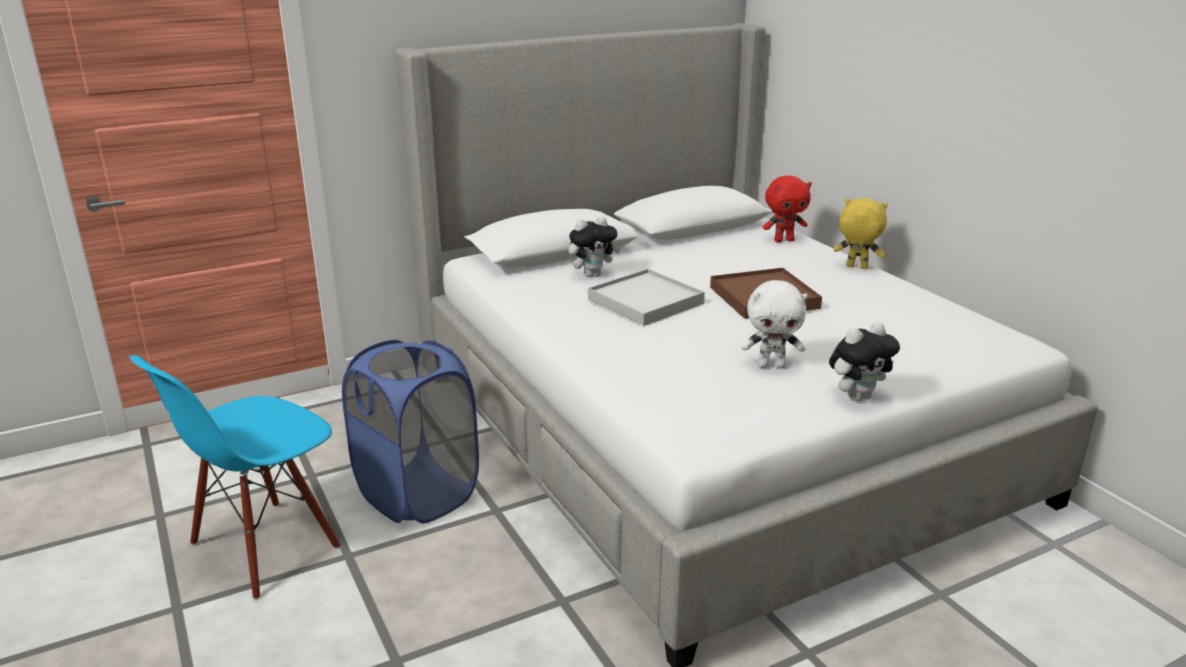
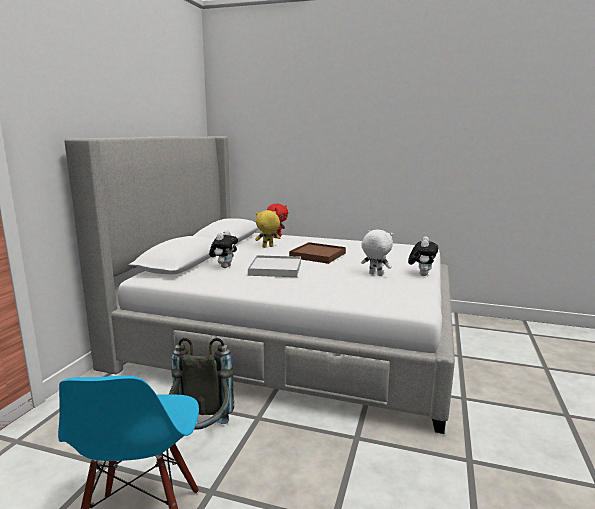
camera: 45 degrees left, 10 degrees down
(418, 494) = (200, 434): blue laundry basket -> grey backpack
(771, 366) = (375, 274): white plush toy -> white plush toy turned 105 degrees counterclockwise
(856, 267) = (323, 239): yellow plush toy -> yellow plush toy (267, 247)

